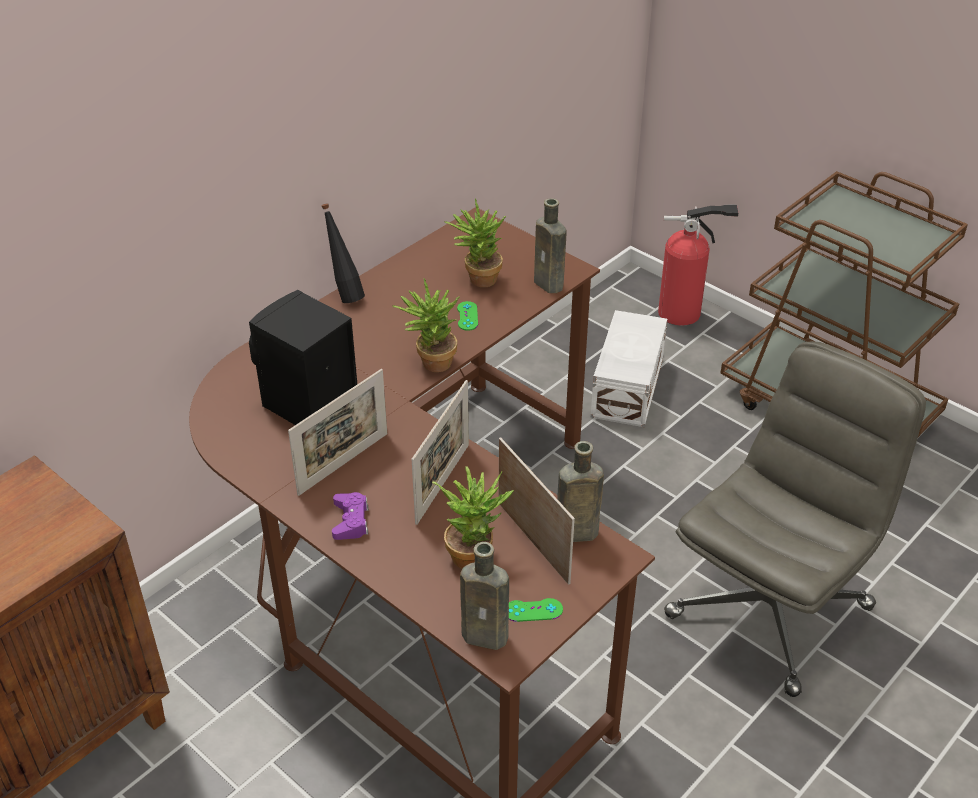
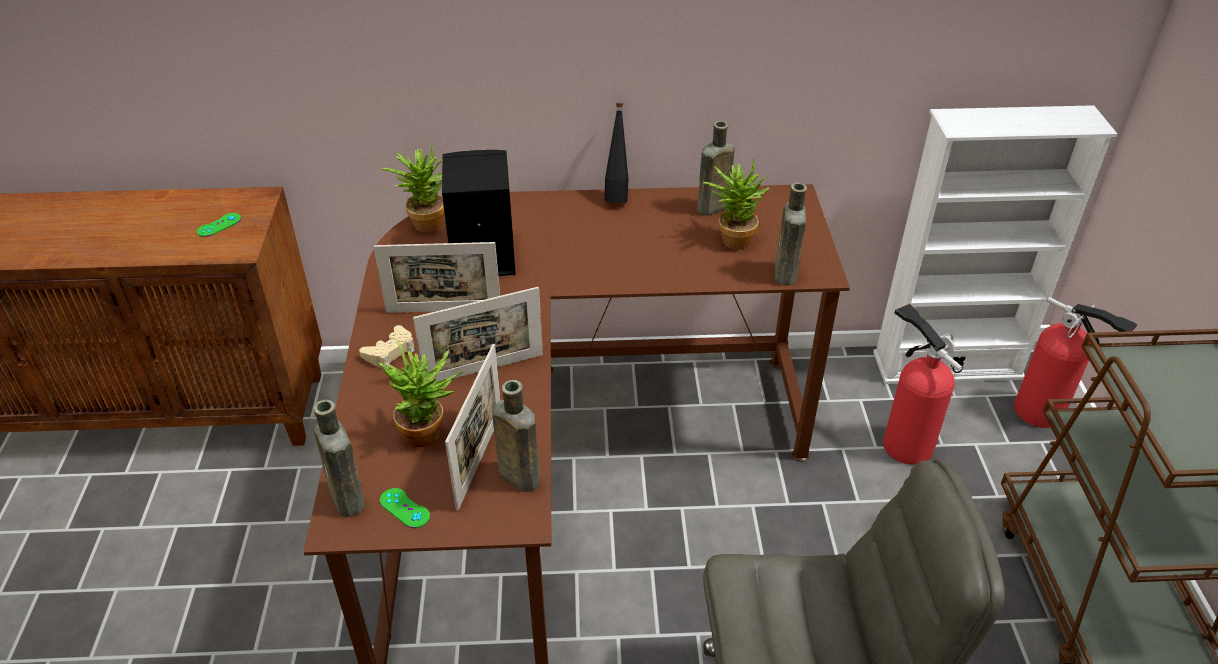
camera: 45 degrees right, 0 degrees up
(350, 521) = (390, 352): purple game controller -> beige game controller
(430, 265) = (710, 208): none -> brown bottle
(430, 363) = (605, 279): potted plant -> potted plant (424, 222)
(467, 316) = (683, 261): green game controller -> green game controller (219, 225)
(592, 316) = (947, 365): none -> white bookcase
(625, 388) = (904, 442): white storage box -> fire extinguisher

